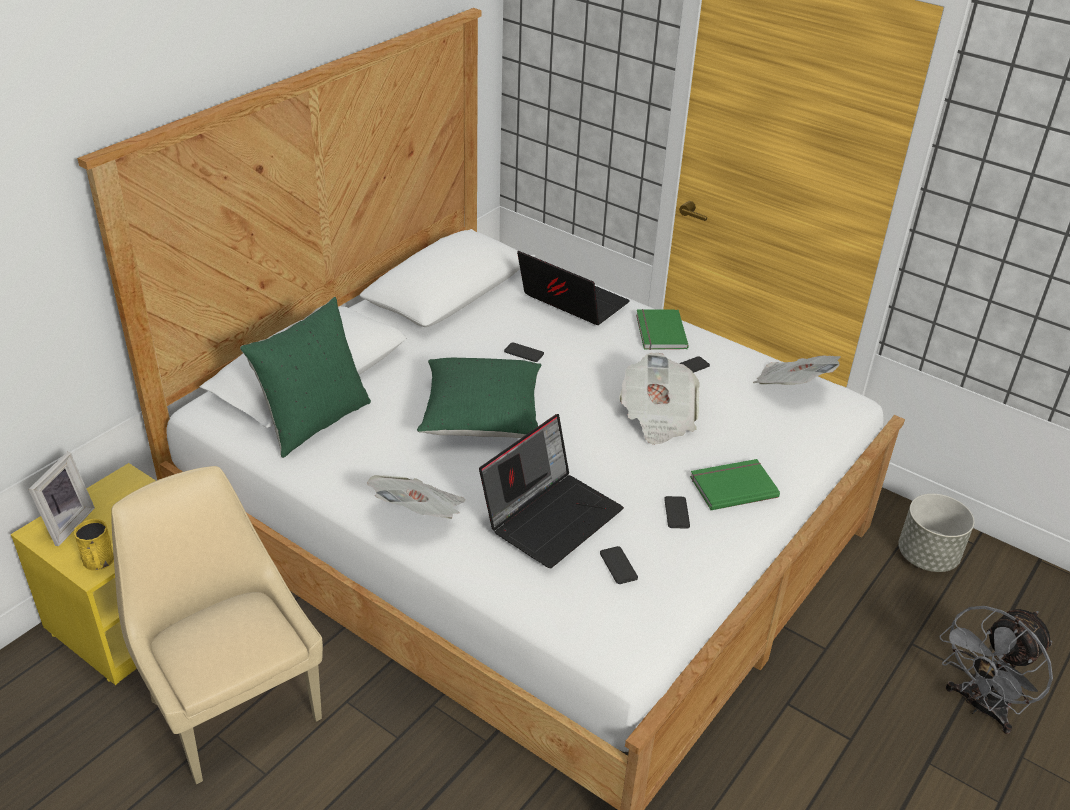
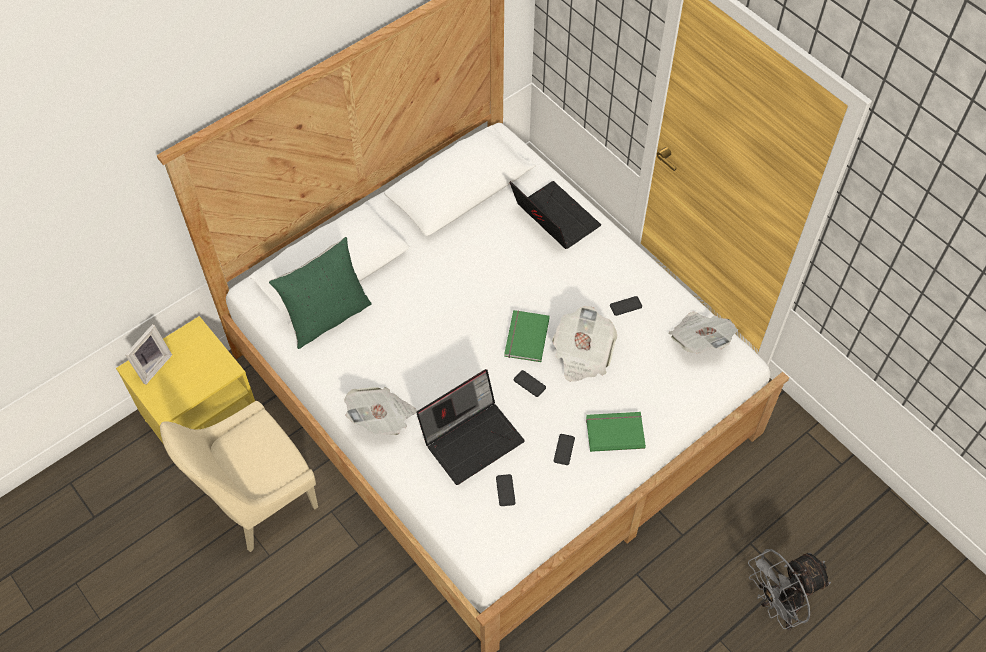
camera: 15 degrees right, 20 degrees up
(99, 562) = (170, 403): yellow mug -> none
(233, 705) = (256, 499): beige chair -> beige chair turned 105 degrees counterclockwise
(481, 417) = (449, 333): green pillow -> none
(524, 352) = (499, 269): phone -> phone (529, 383)
(659, 332) = (614, 263): green book -> green book (525, 337)
(927, 556) = (798, 469): grey planter -> none

